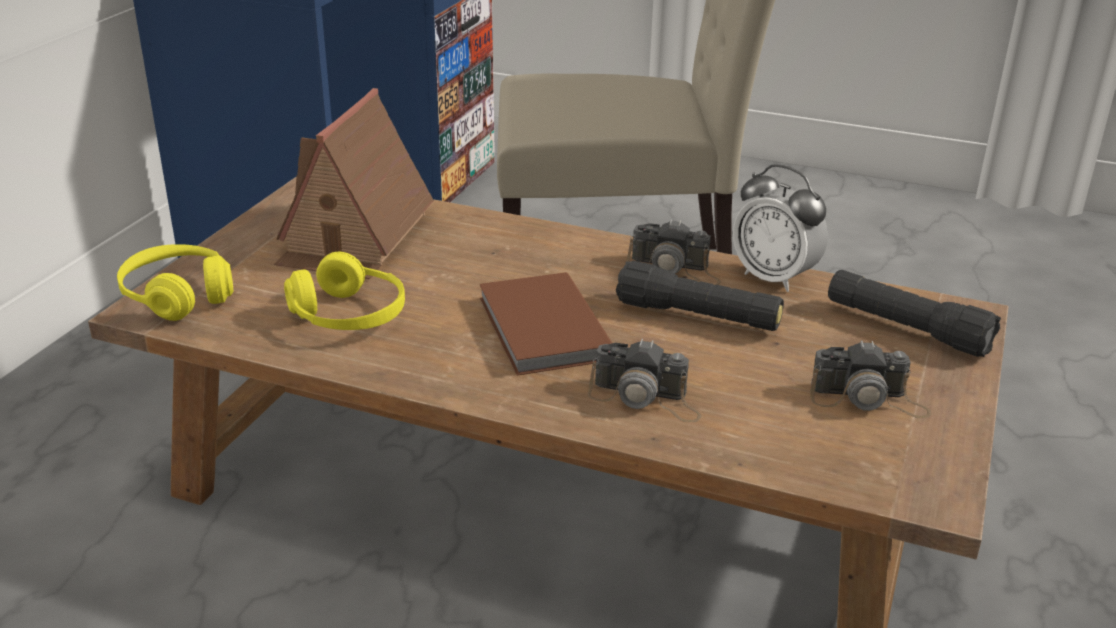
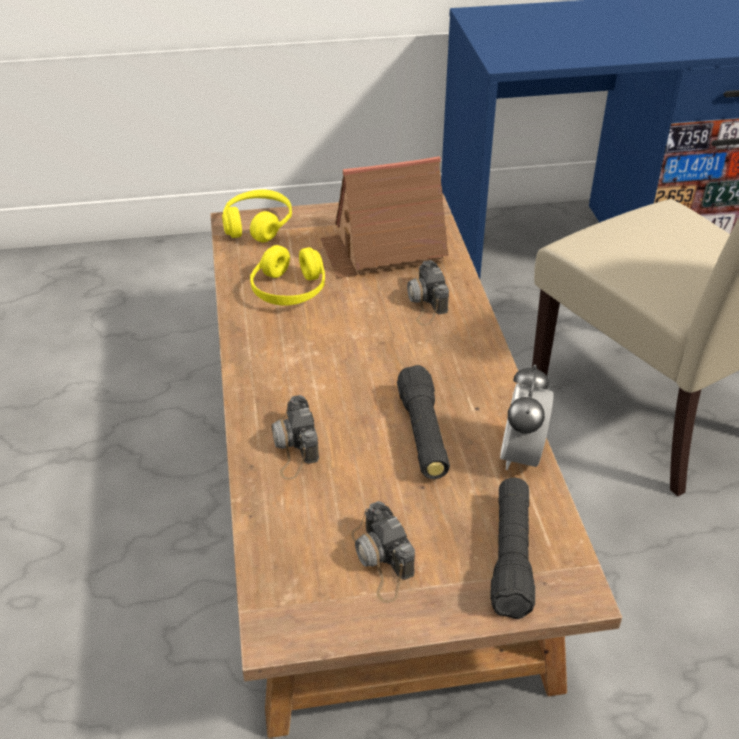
camera: 60 degrees right, 10 degrees up
(541, 329) = (340, 369): brown book -> none
(674, 269) = (482, 399): camera -> camera (425, 301)

